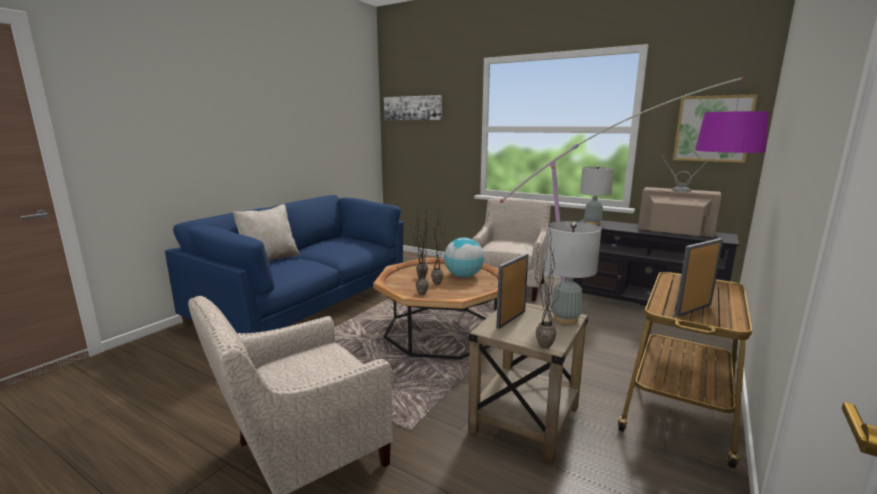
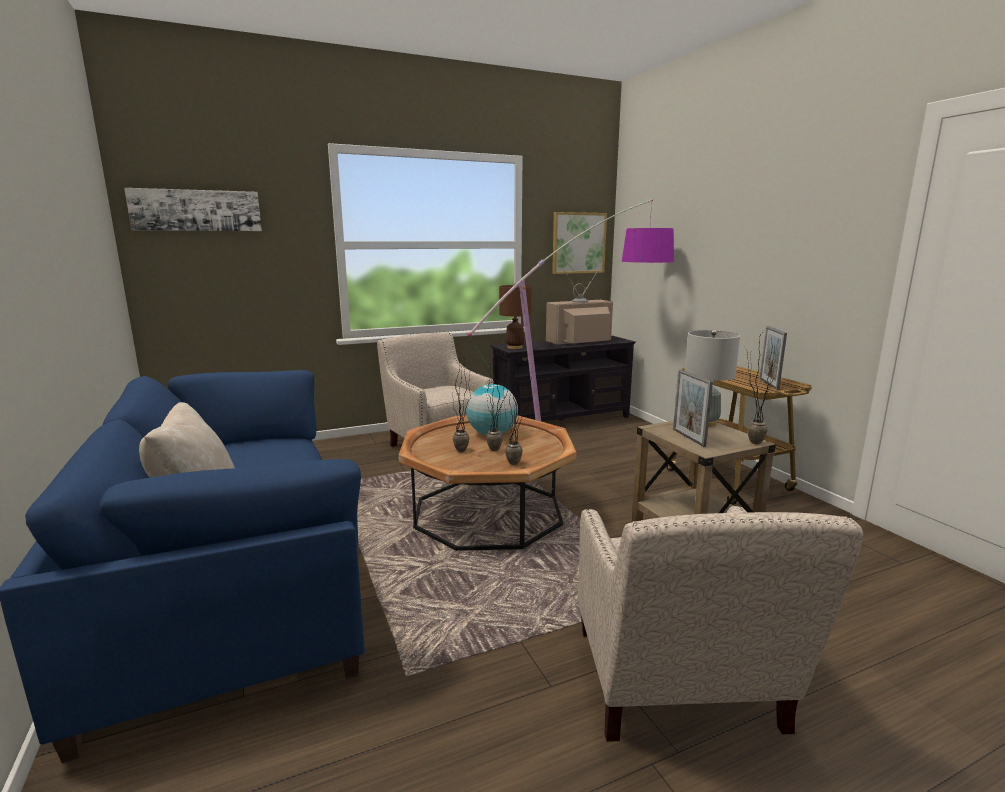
camera: 55 degrees left, 0 degrees up
(592, 223) = (514, 347): grey table lamp -> brown table lamp

